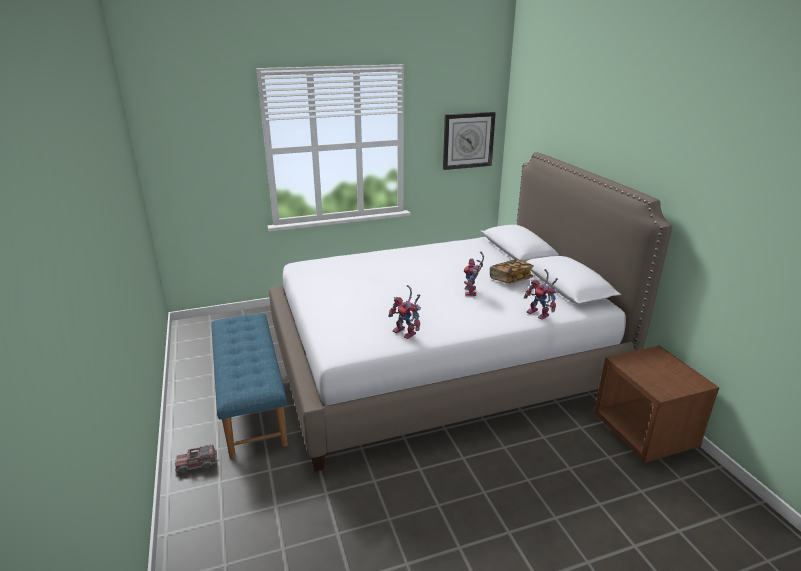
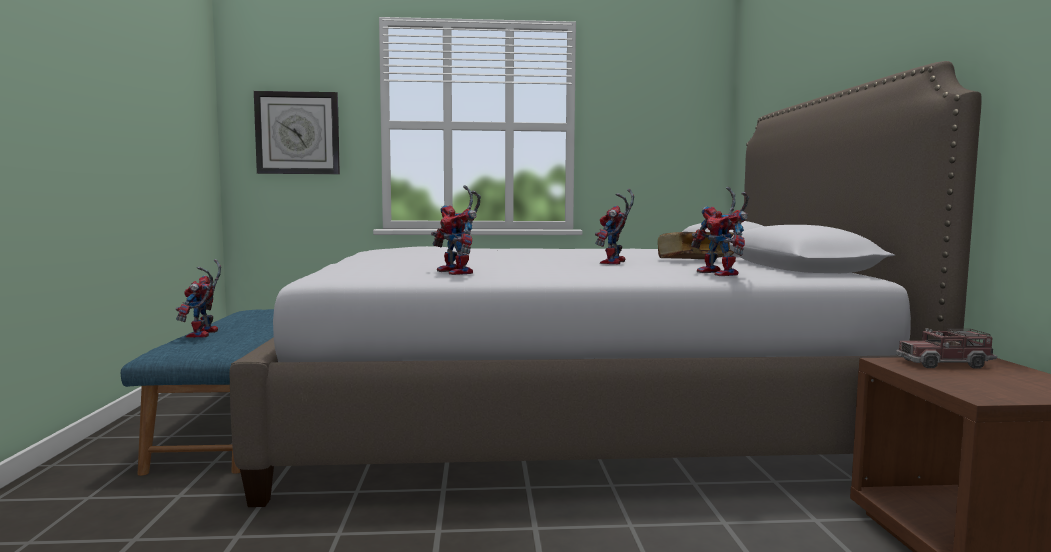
camera: 15 degrees right, 20 degrees down
(197, 464) = (82, 474): toy truck -> toy truck (944, 363)
(236, 367) = (203, 335): none -> toy robot
(468, 140) = (673, 133): wall clock -> wall clock (298, 133)

